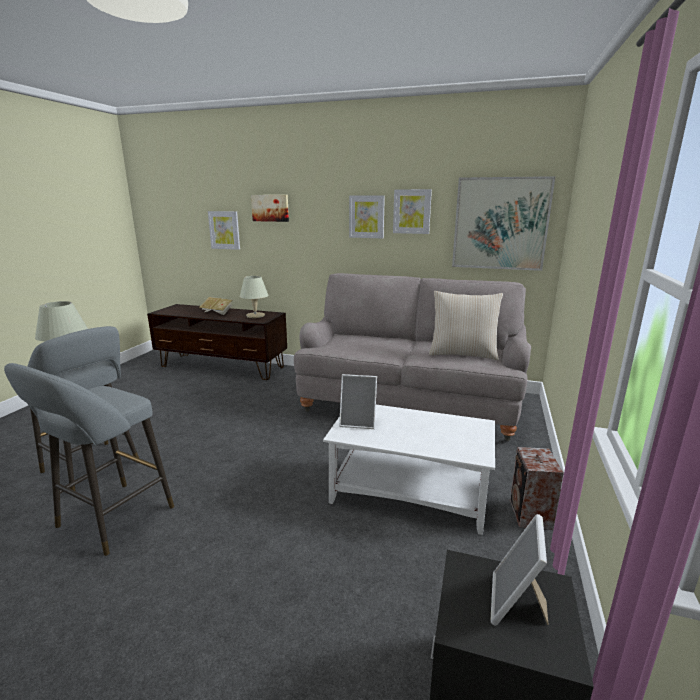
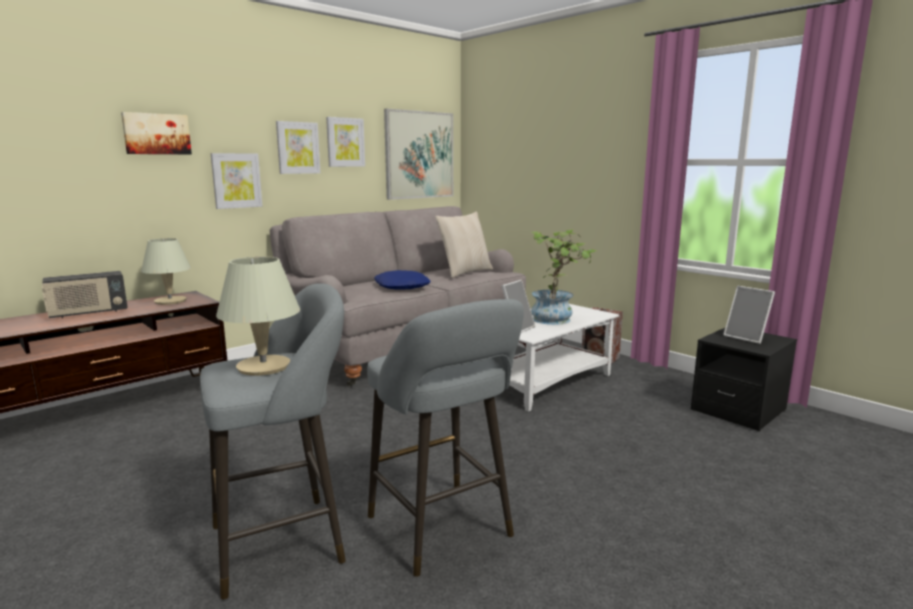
camera: 60 degrees left, 5 degrees down
(217, 312) = (88, 313): book -> radio
(224, 230) = (62, 170): picture -> picture (236, 180)
(373, 349) = (402, 286): none -> blue pillow
(419, 434) = (557, 319): none -> potted plant

